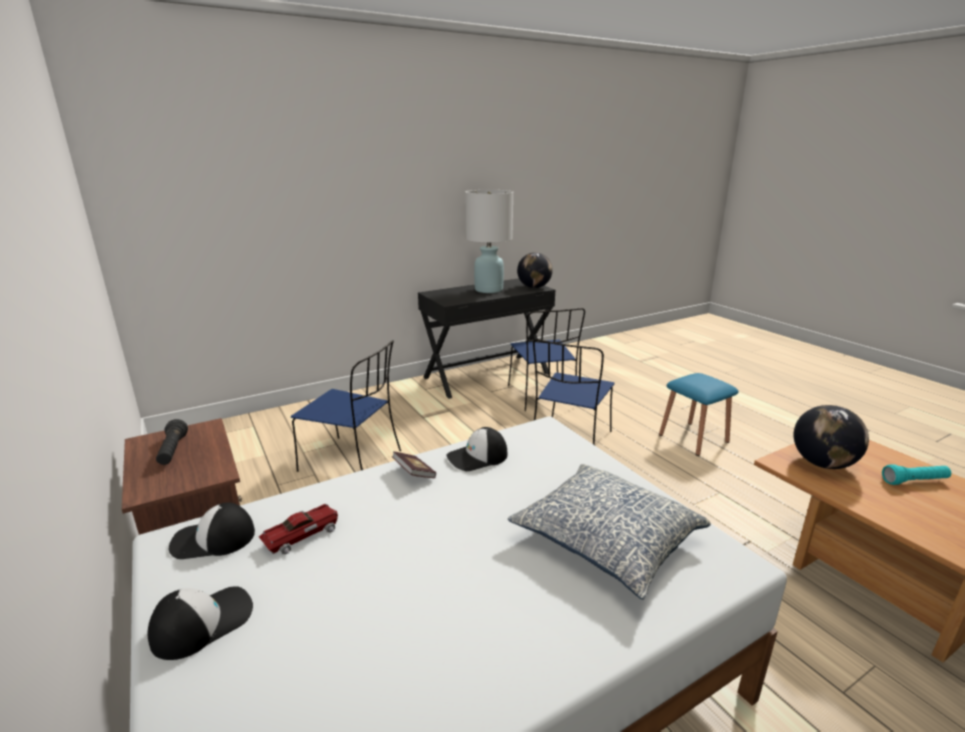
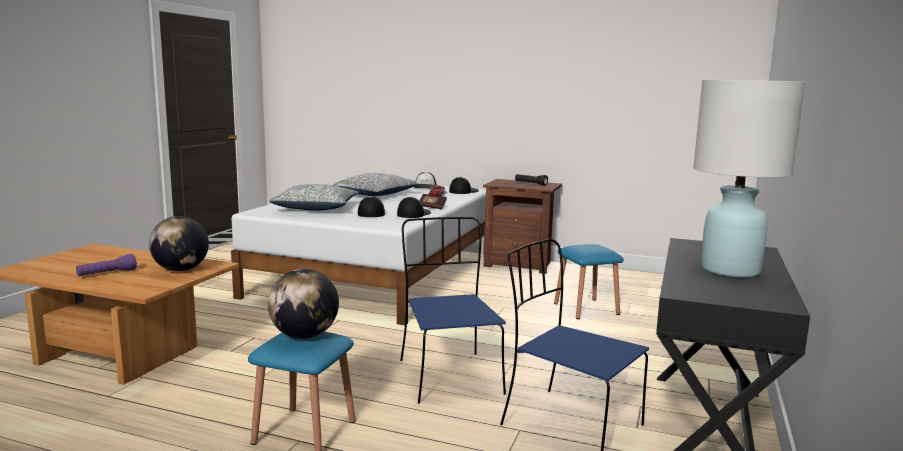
camera: 140 degrees right, 10 degrees down
(353, 461) = (586, 309): blue chair -> blue stool
(407, 593) = (376, 195): none -> pillow
(533, 481) = (370, 213): none -> cap
(534, 287) = (700, 292): globe -> globe (304, 336)
(914, 481) = (107, 274): turquoise flashlight -> purple flashlight

